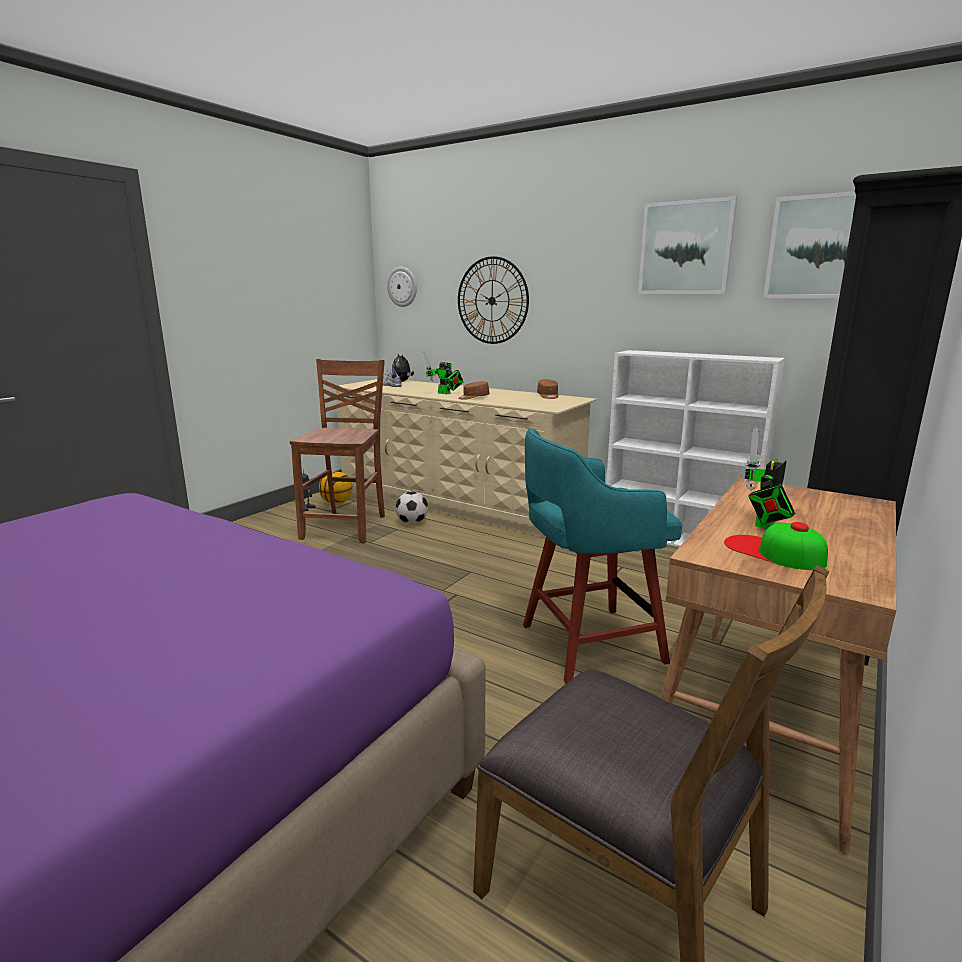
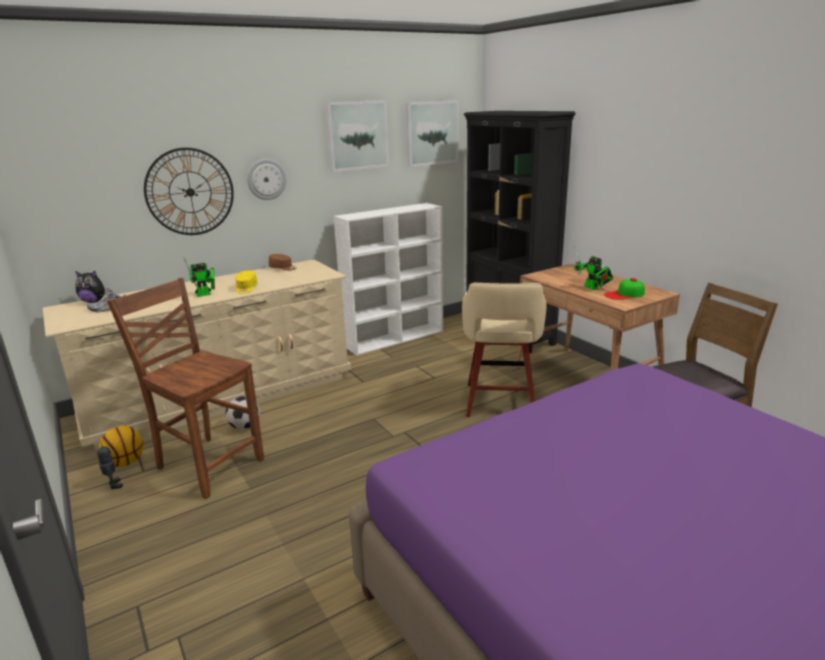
camera: 65 degrees left, 5 degrees up
(402, 287) = (50, 190): wall clock -> wall clock (266, 179)
(473, 397) = (246, 288): brown cap -> yellow cap
(587, 644) = (500, 402): turquoise stool -> beige stool

